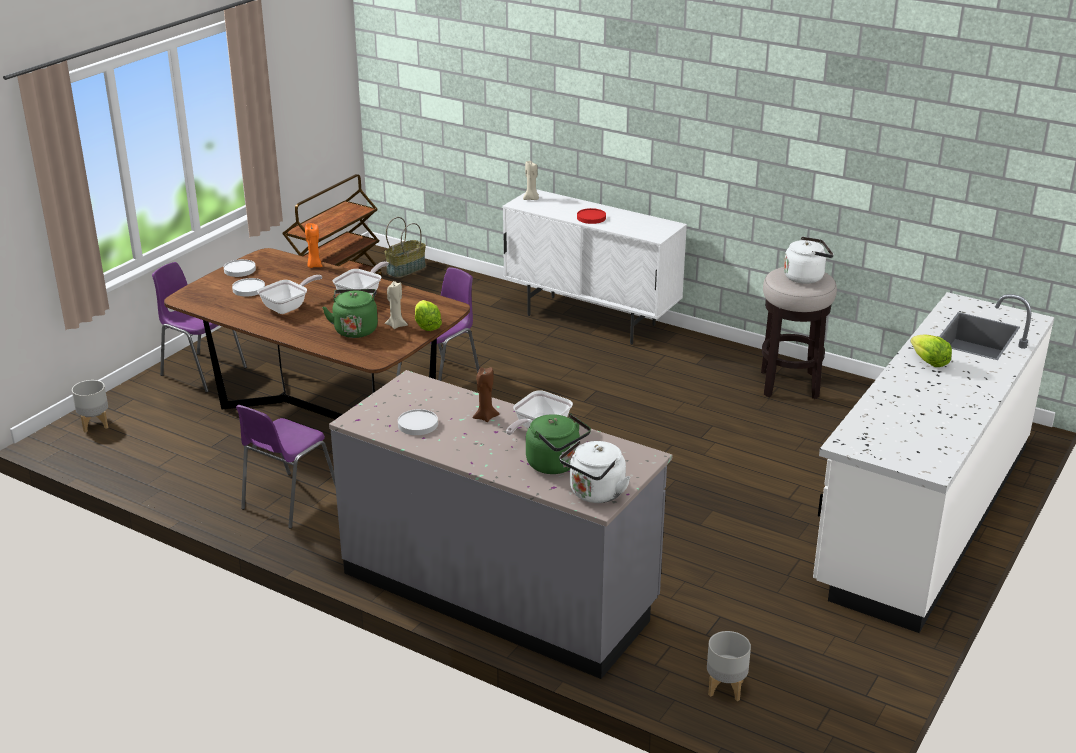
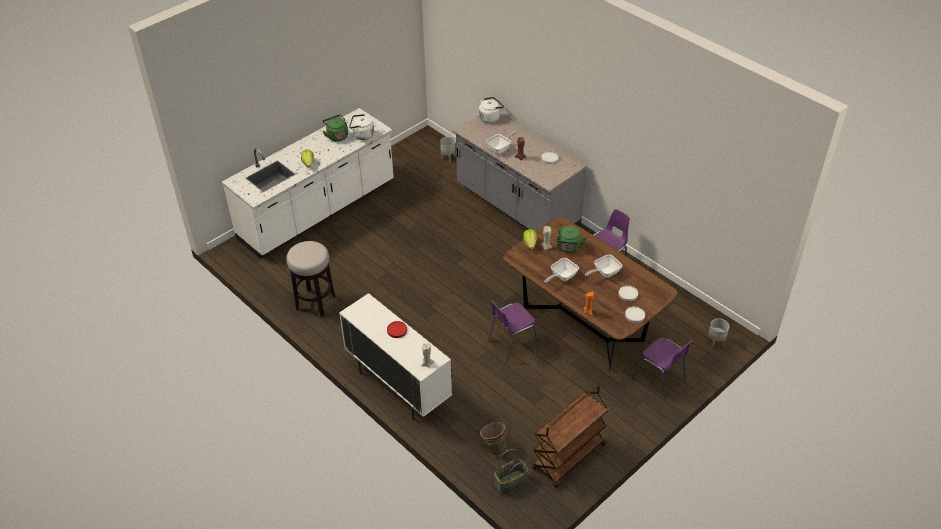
camera: 165 degrees left, 15 degrees up
(435, 290) = (494, 447): none -> green bucket
(556, 465) = (499, 131): green kettle -> green kettle (336, 136)
(806, 277) = (304, 251): white kettle -> white kettle (362, 135)

